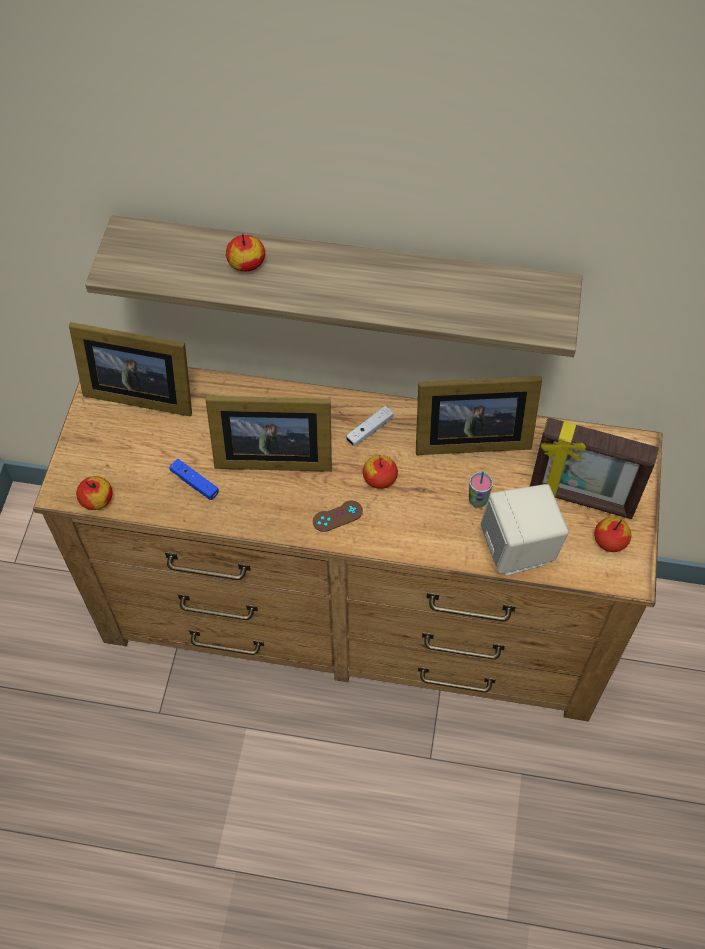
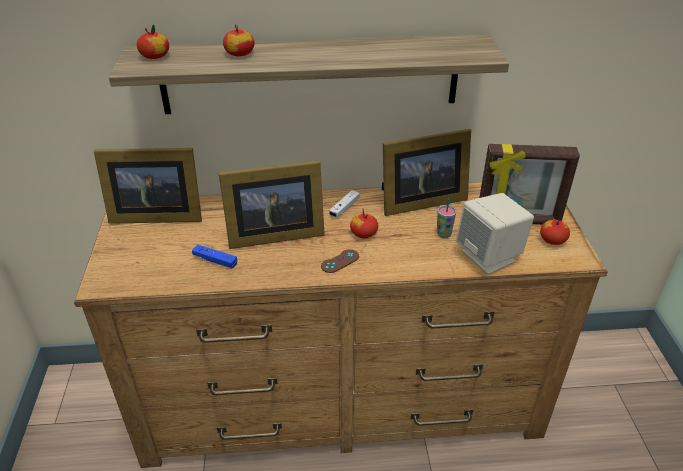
camera: 15 degrees left, 20 degrees down
(97, 499) = (132, 285): apple -> apple (155, 56)

